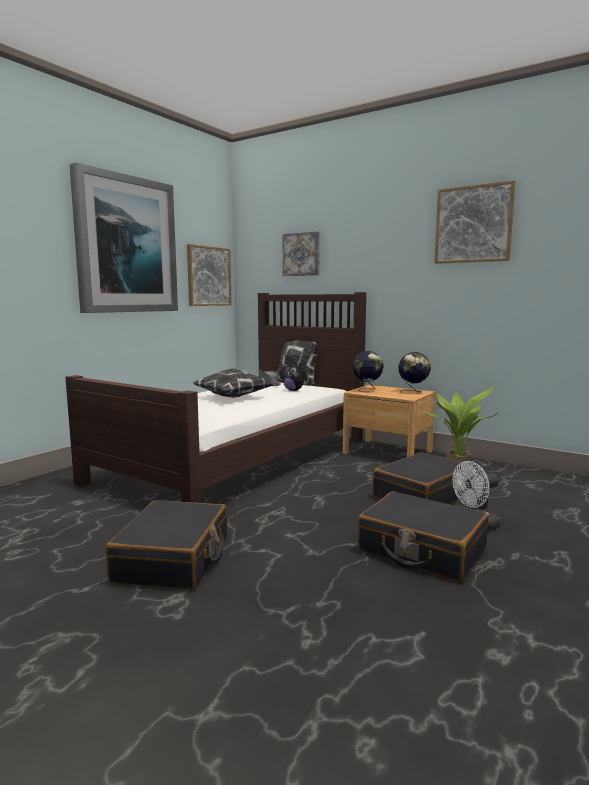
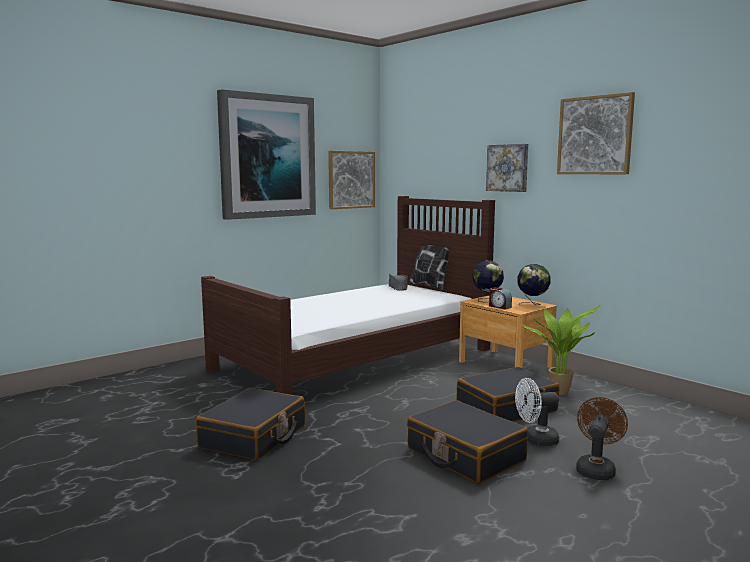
camera: 15 degrees right, 0 degrees up
(233, 397) = (352, 300): pillow -> none
(294, 390) = (415, 296): plush toy -> none
(302, 254) = (438, 159): picture -> picture (508, 168)
(386, 395) = (499, 307): none -> alarm clock
(556, 548) = (596, 469): none -> brown fan

